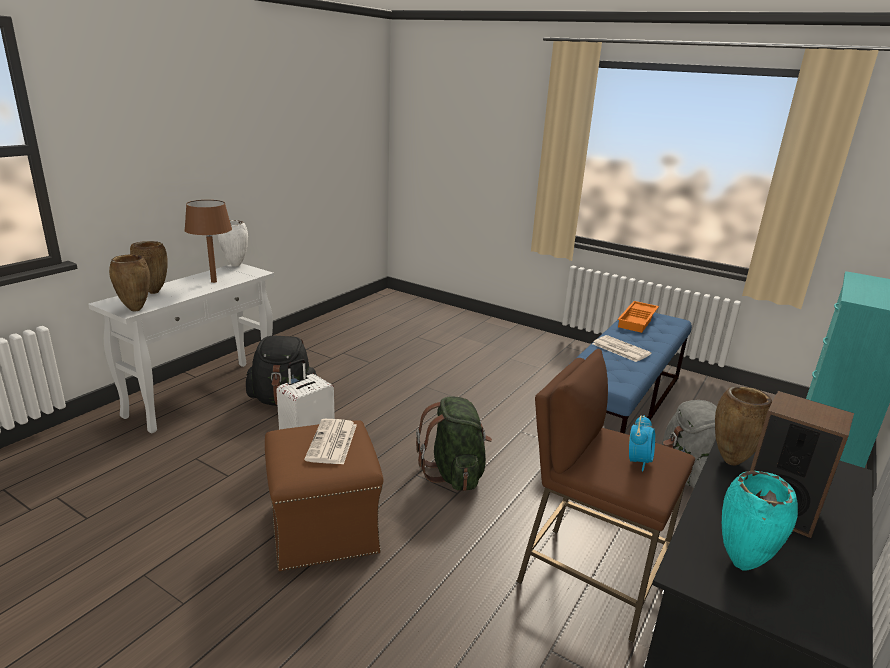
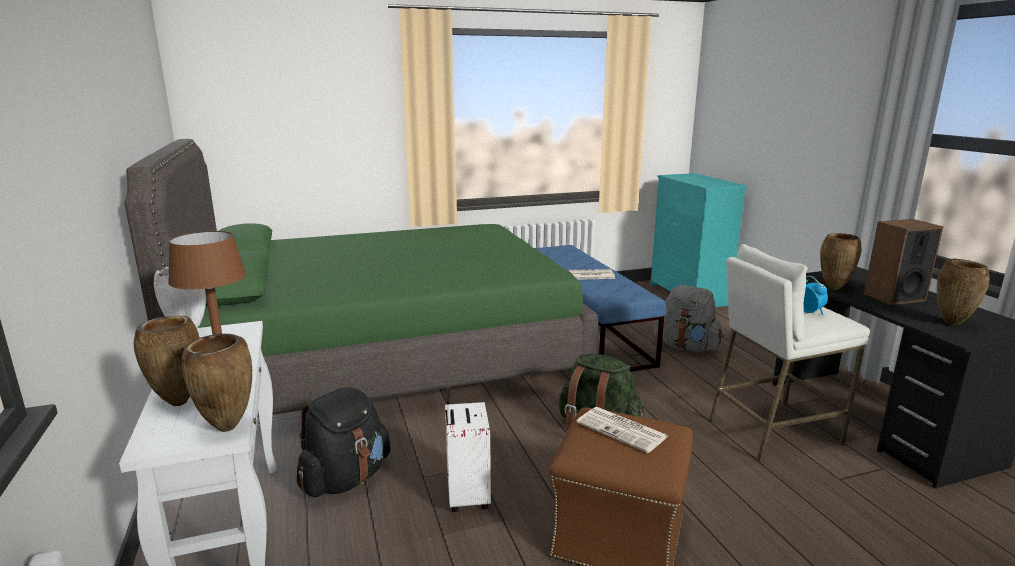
camera: 50 degrees left, 5 degrees down
(436, 350) = (385, 358): none -> green bed
(589, 579) = (773, 431): brown stool -> white stool
(638, 320) = (551, 255): orange tray -> none
(742, 566) = (953, 324): turquoise vase -> brown vase

